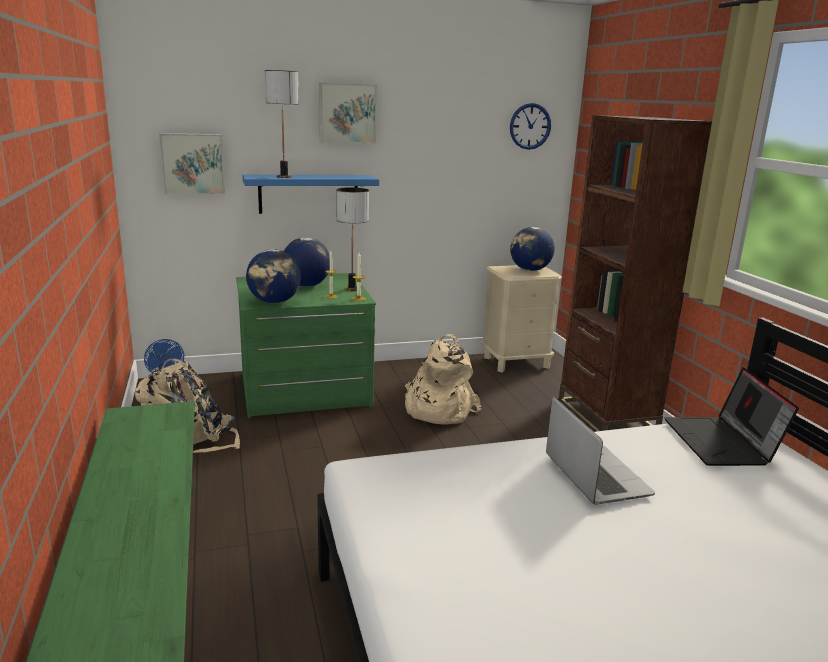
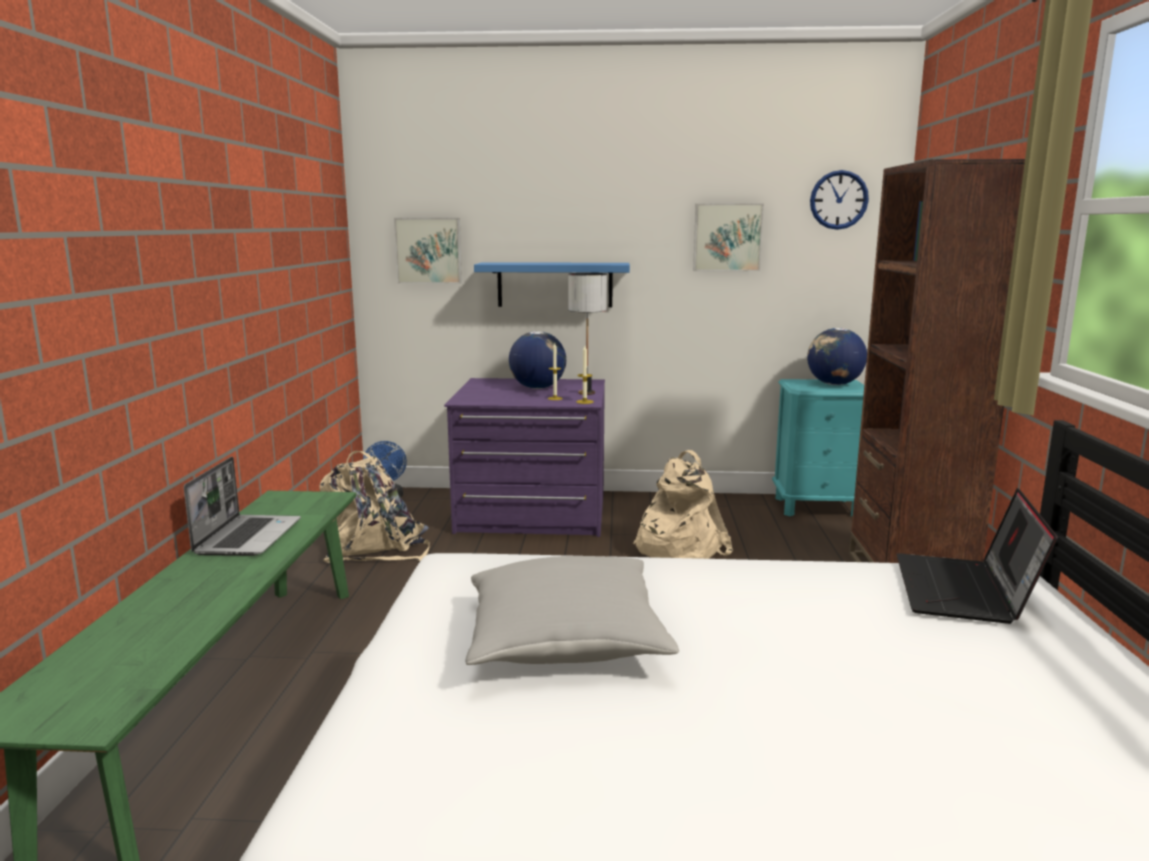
camera: 20 degrees right, 5 degrees down
(274, 302) = (486, 400): globe -> none
(283, 177) = (520, 263): table lamp -> none
(305, 390) = (532, 513): green dresser -> purple dresser
(347, 113) = (600, 190): picture -> picture (727, 237)
(506, 529) = (565, 640): none -> grey pillow
(516, 362) = (816, 507): beige nightstand -> turquoise nightstand
(594, 475) = (734, 602): laptop -> laptop (248, 537)

